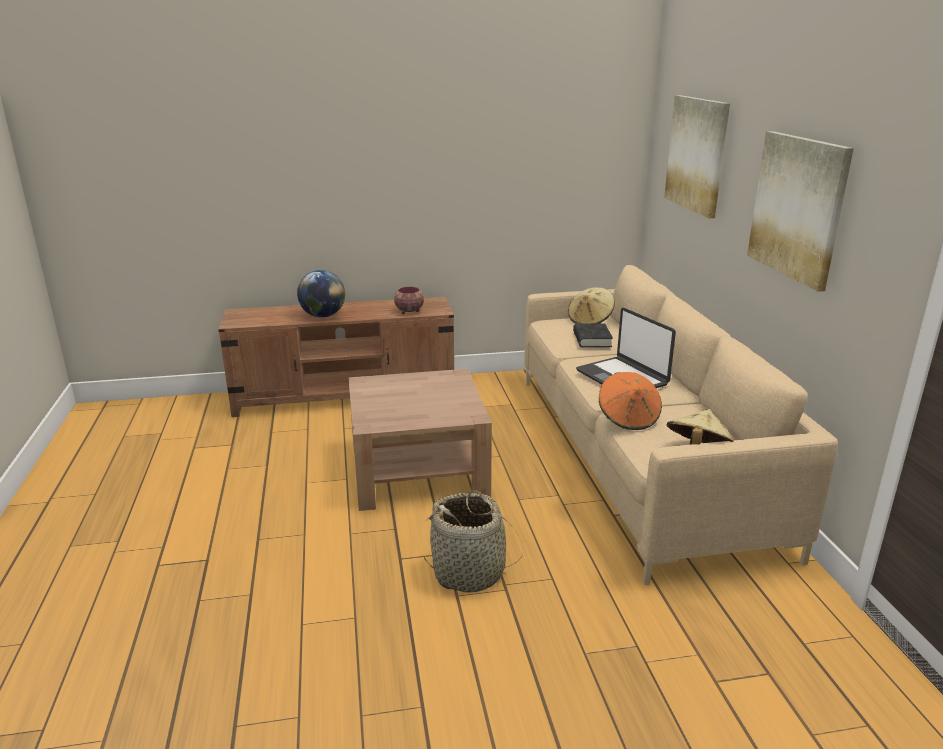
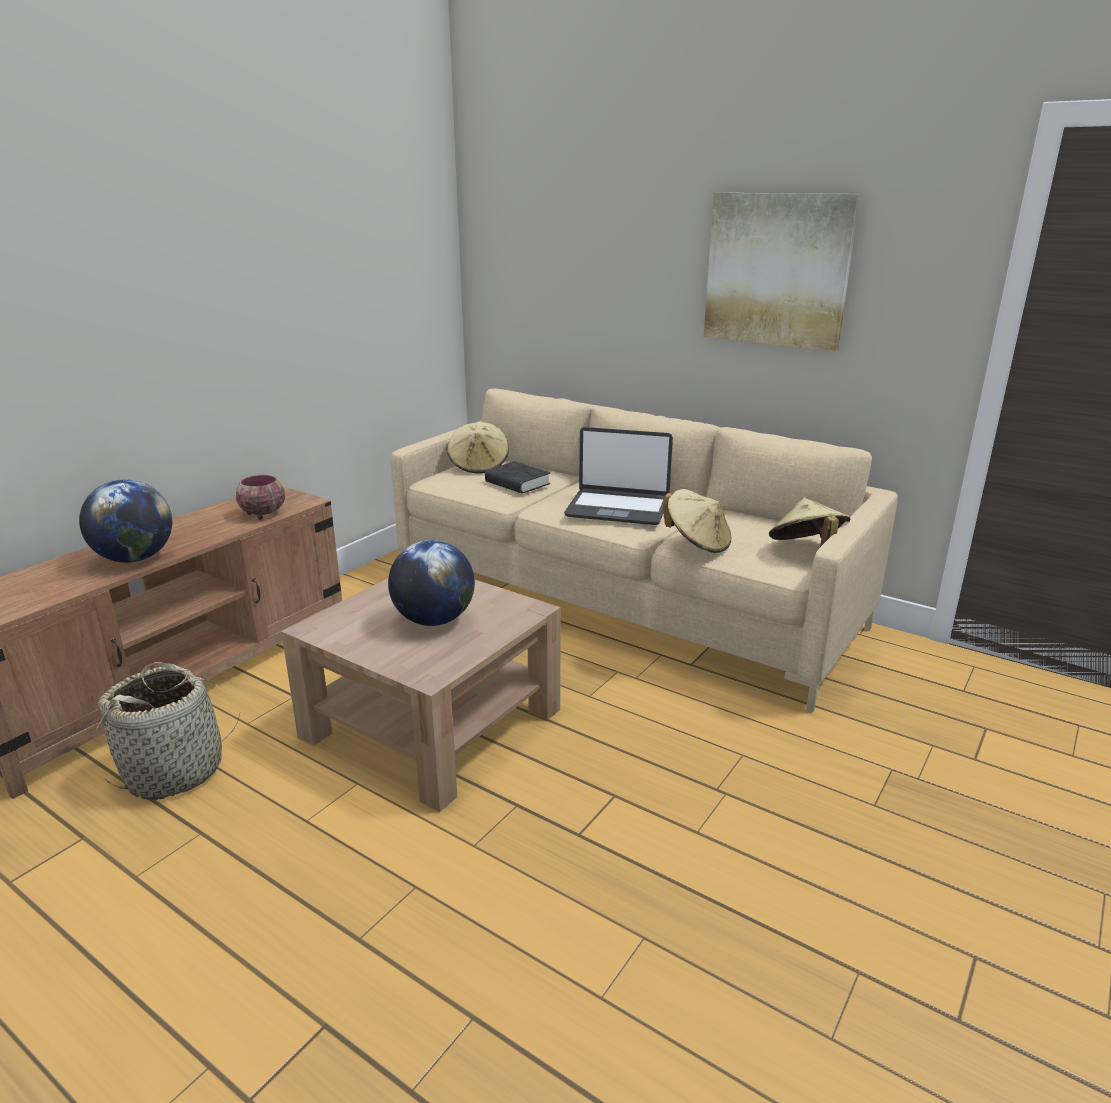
camera: 45 degrees left, 0 degrees up
(417, 401) = (434, 620): none -> globe
(469, 573) = (669, 800): basket -> basket (176, 771)
(628, 418) = (697, 543): orange hat -> beige hat
(697, 154) = (571, 238): picture -> none

